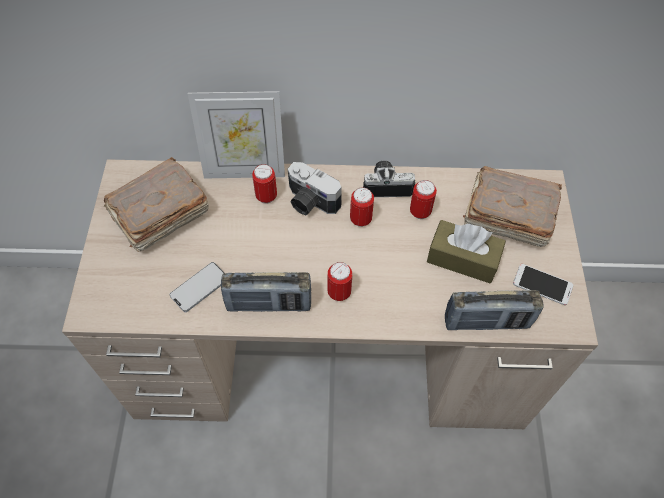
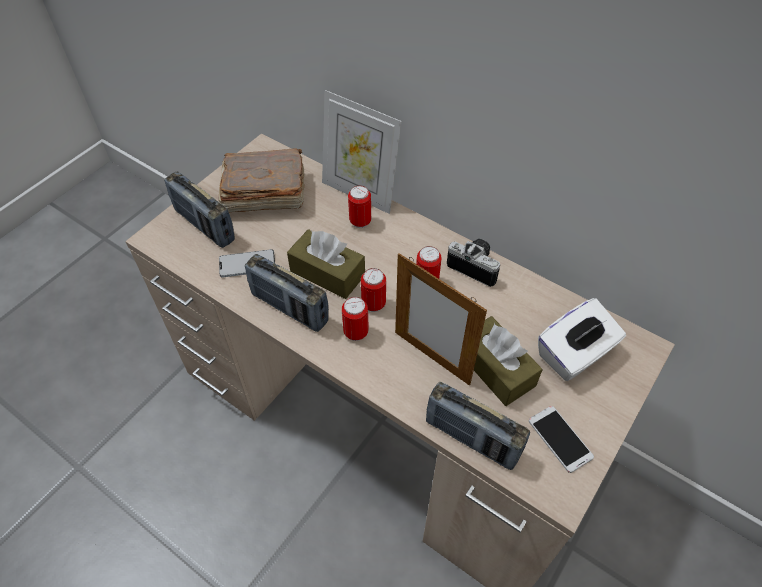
camera: 35 degrees right, 5 degrees down
(129, 274) = (204, 226): none -> radio
(275, 256) = (327, 273): none -> brown tissue box
(310, 202) = (393, 245): camera -> none
(411, 278) = (431, 357): none -> picture frame
(420, 212) = (488, 305): can -> can (373, 304)
(506, 216) = (574, 354): brown book -> white tissue box

